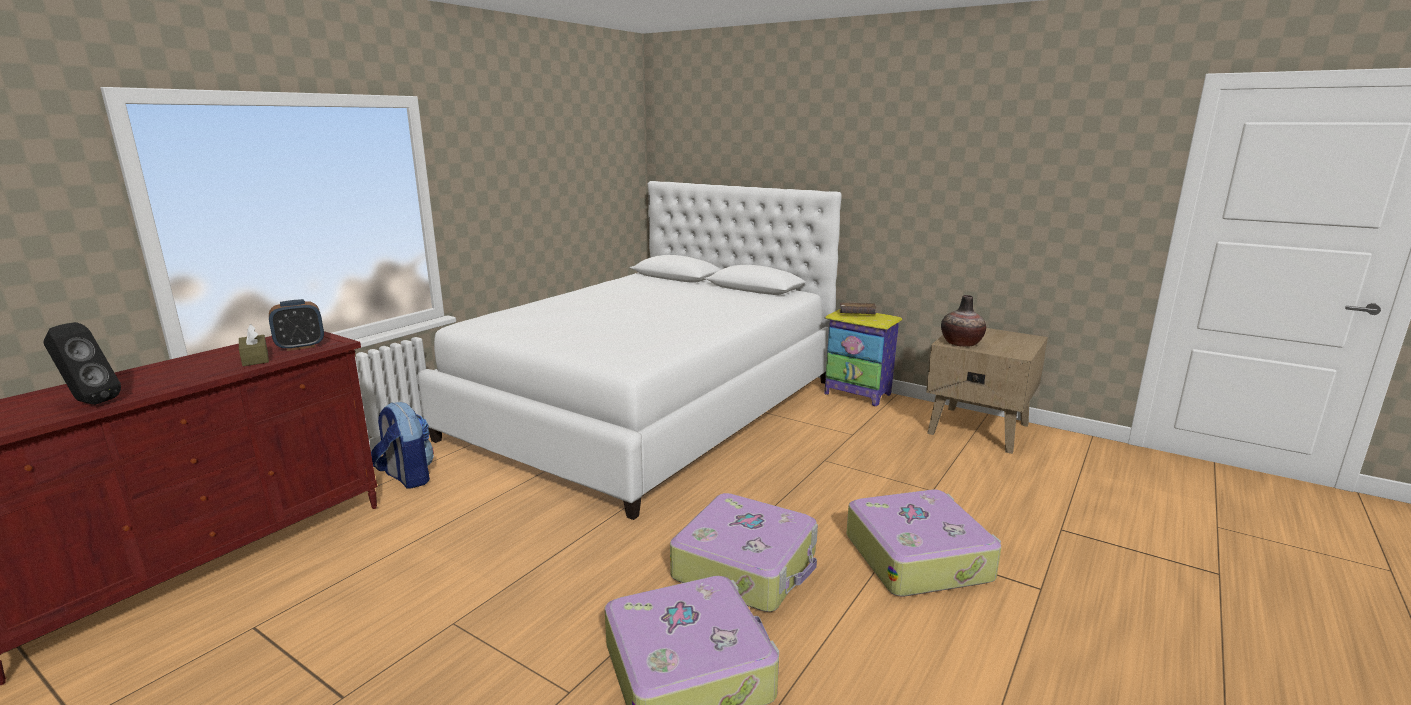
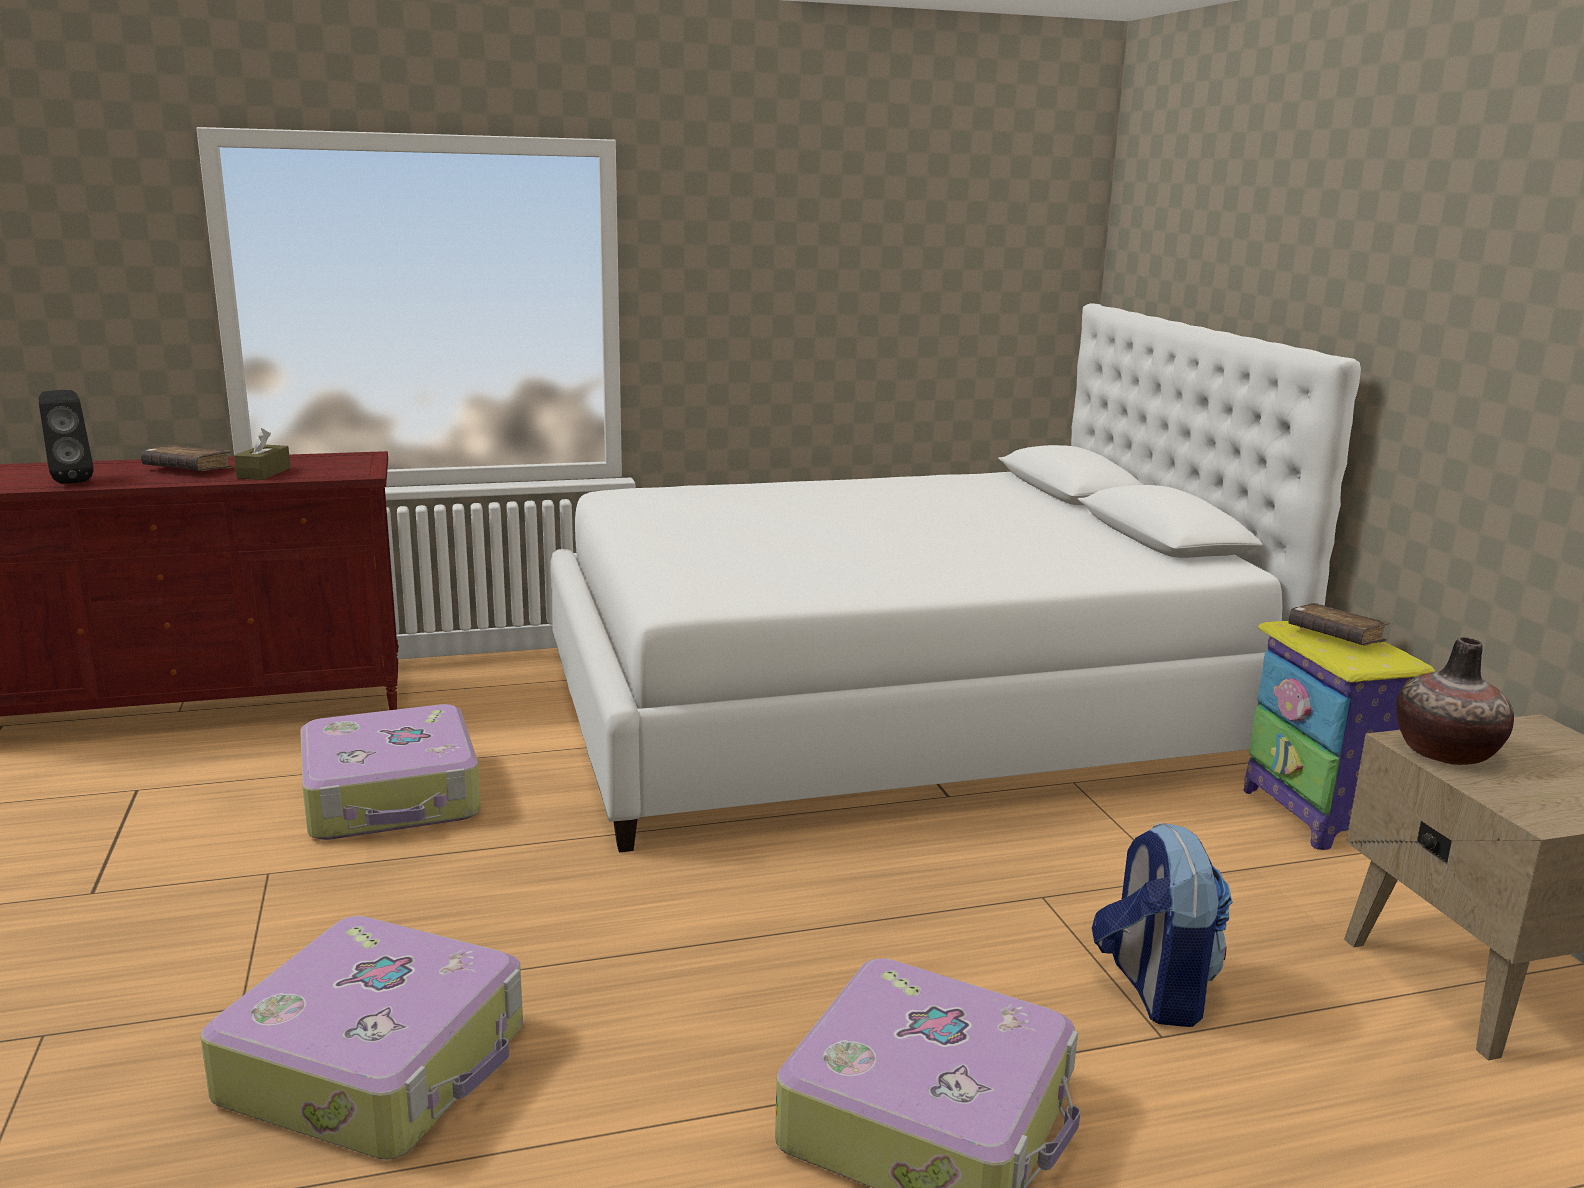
camera: 40 degrees right, 0 degrees up
(179, 370) = (188, 469): none -> brown book
(300, 346) = (325, 470): alarm clock -> none
(406, 477) = (472, 692): backpack -> backpack (1154, 989)
(746, 566) = (652, 985): suitcase -> suitcase (393, 797)

